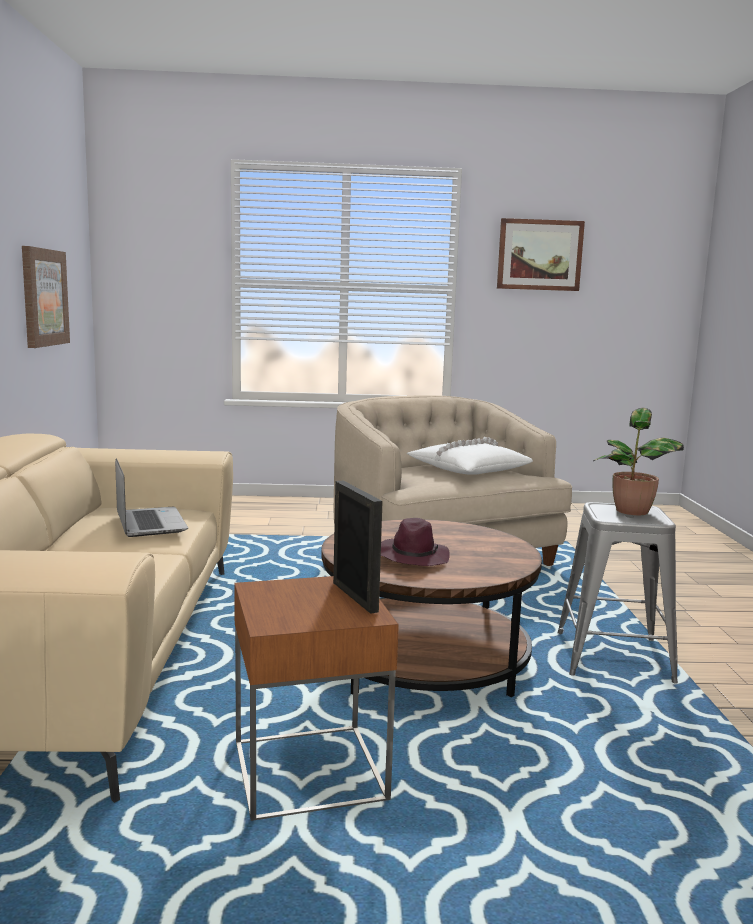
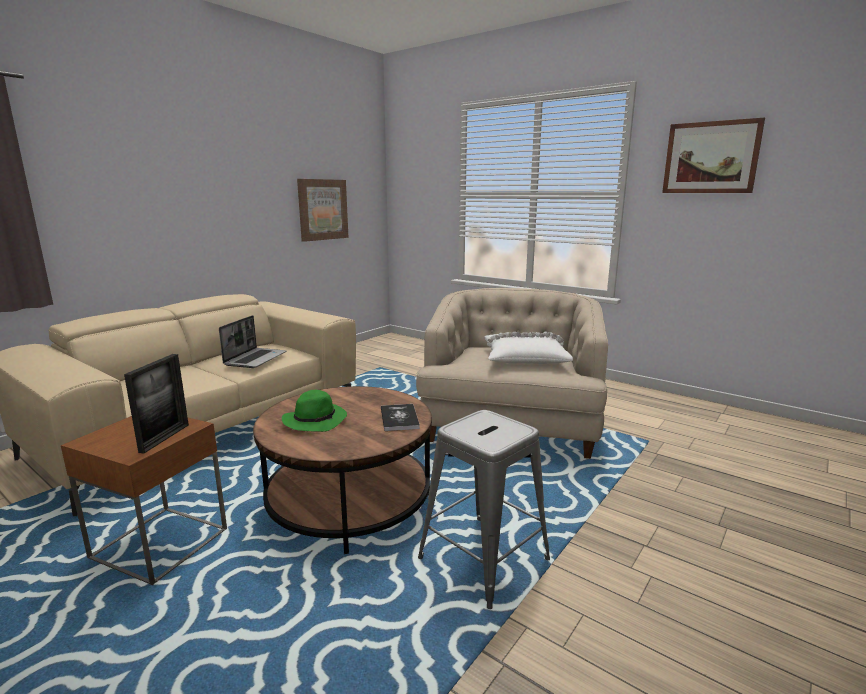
camera: 40 degrees right, 5 degrees up
(412, 557) = (316, 420): purple hat -> green hat
(480, 538) = (399, 418): none -> book
(632, 512) = (498, 429): potted plant -> none

